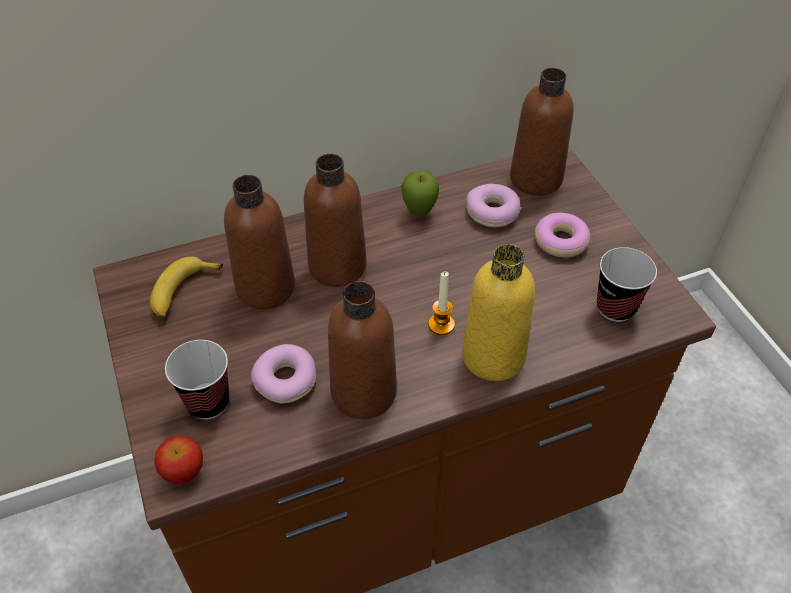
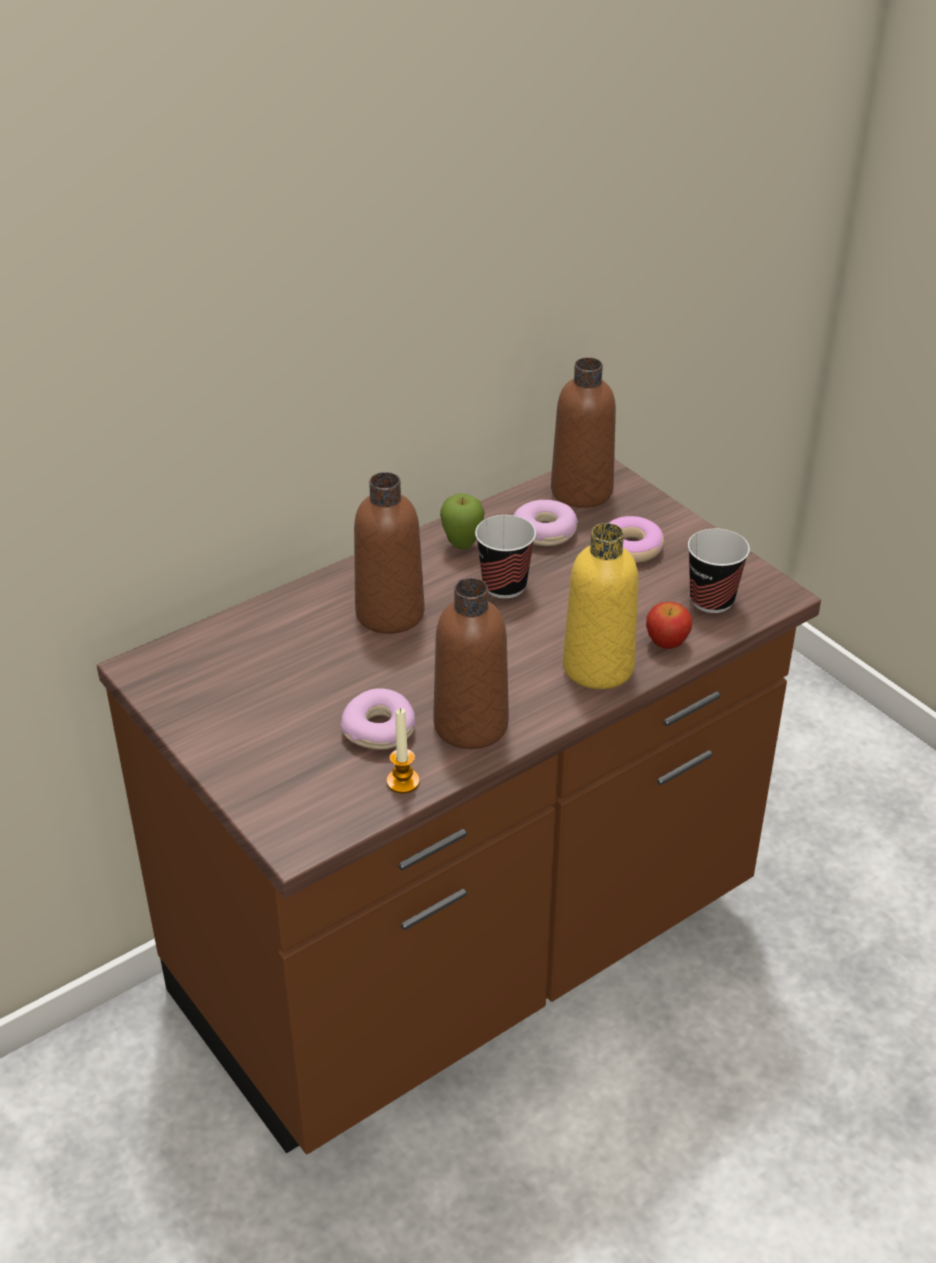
camera: 15 degrees left, 10 degrees down
(182, 293) = (220, 669): banana -> none
(184, 471) = (303, 831): apple -> apple (666, 642)
(208, 402) = (300, 765): cup -> cup (504, 586)
(265, 287) = (315, 648): brown bottle -> none
(441, 324) = (530, 648): candle -> candle (403, 782)

